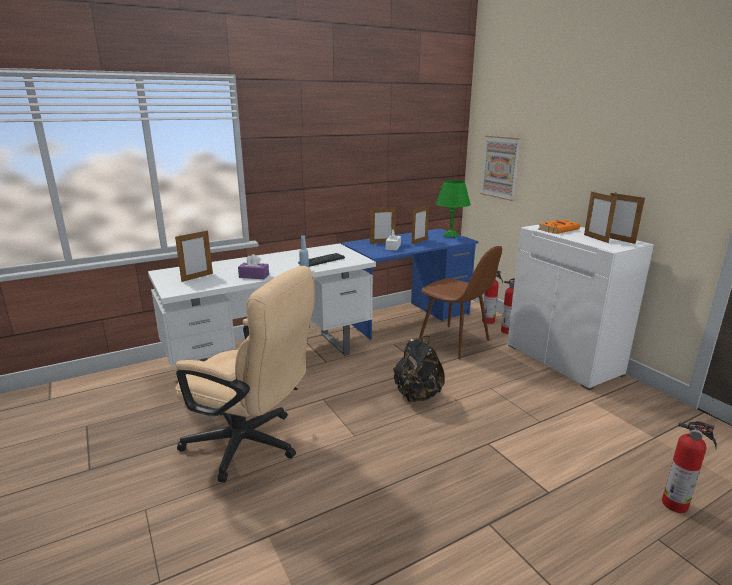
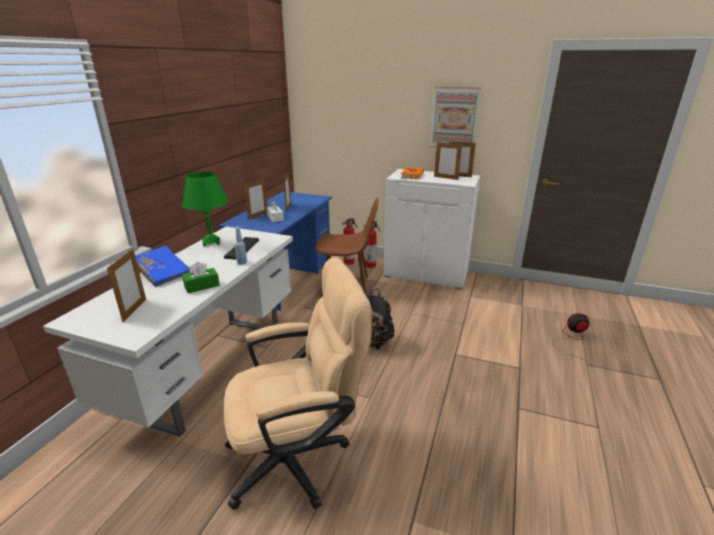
camera: 40 degrees left, 5 degrees up
(246, 262) = (163, 273): none -> blue book
(254, 276) = (202, 286): purple tissue box -> green tissue box
(450, 236) = (304, 197): green table lamp -> green table lamp (211, 242)
(500, 167) = (331, 128): picture -> picture (454, 118)
(676, 505) = (572, 340): fire extinguisher -> fan

